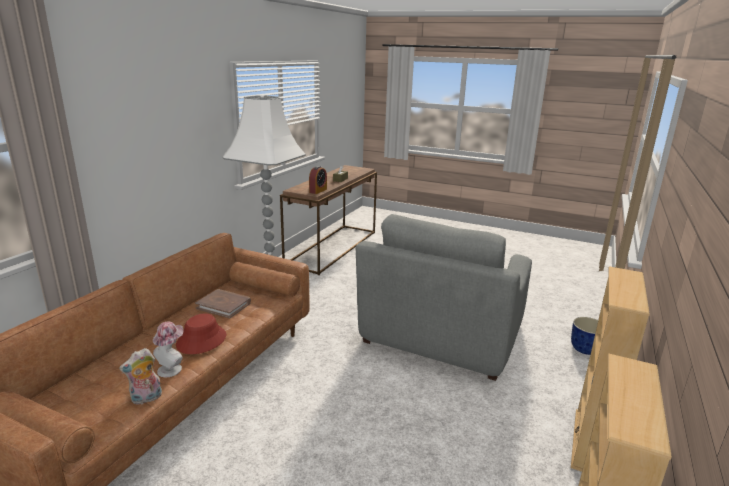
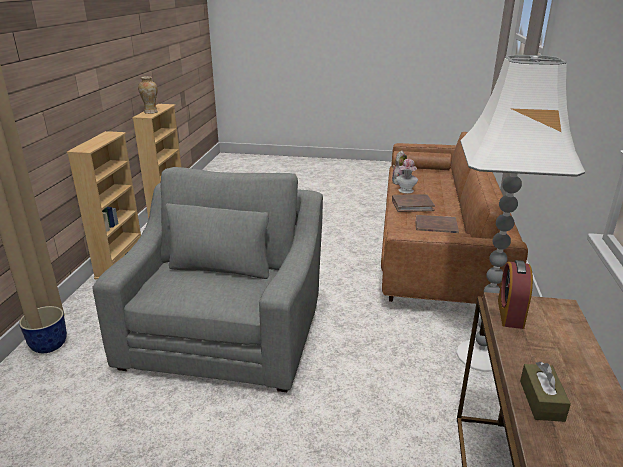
camera: 165 degrees right, 5 degrees up
(201, 340) = (412, 205): red hat -> brown book
(632, 381) = (151, 112): none -> vase

